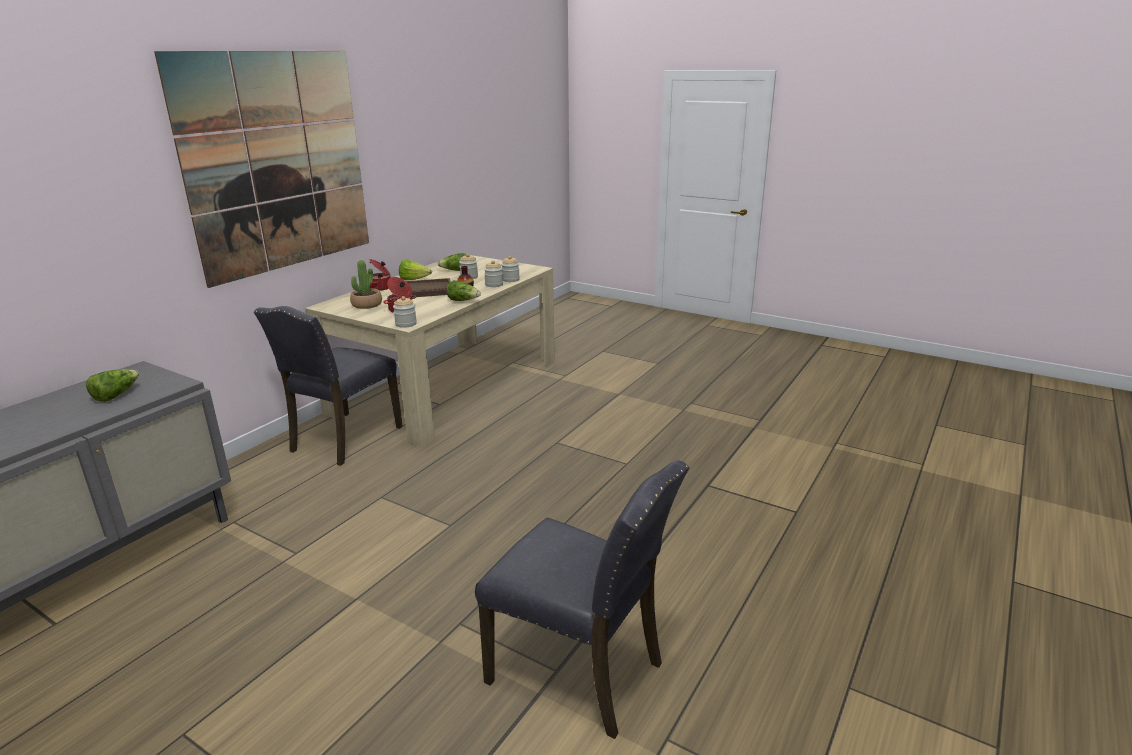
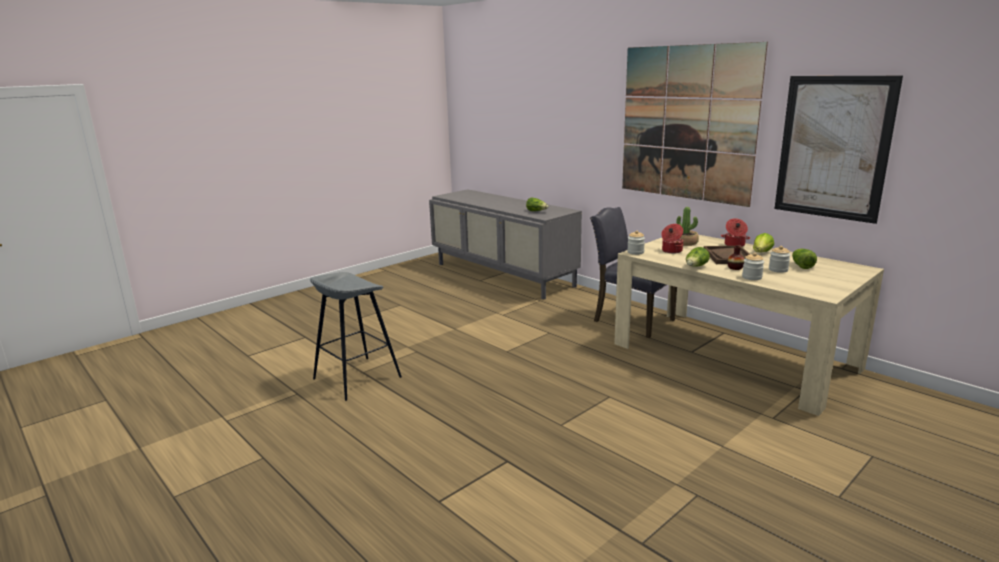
camera: 105 degrees right, 5 degrees down
(415, 159) = (833, 148): none -> picture
(510, 279) = (773, 283): jar -> none
(580, 671) = (356, 378): grey chair -> grey stool

